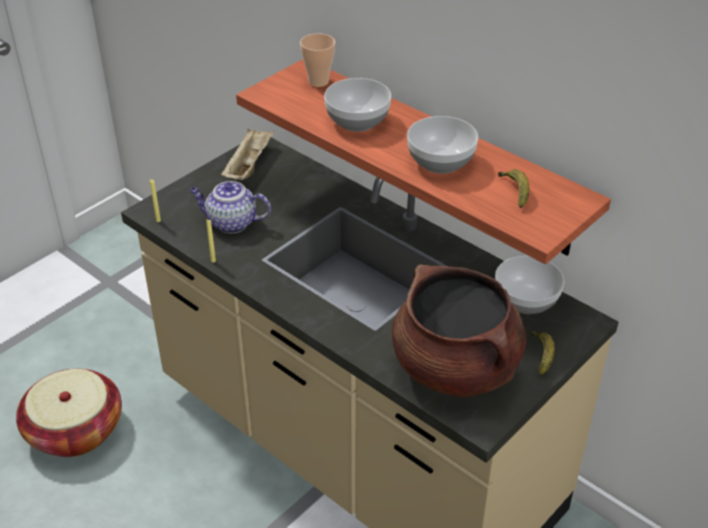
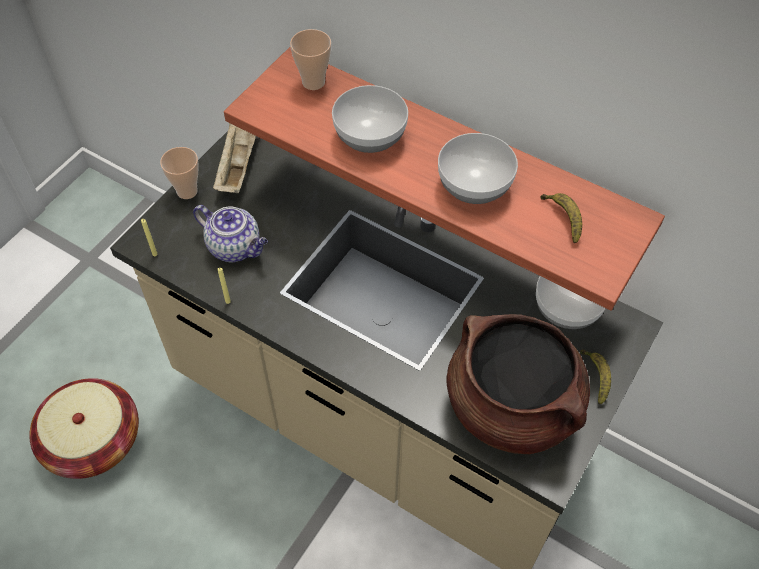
camera: 10 degrees left, 15 degrees up
(198, 179) = (187, 191): none -> cup
(231, 223) = (236, 247): teapot -> teapot turned 150 degrees counterclockwise

